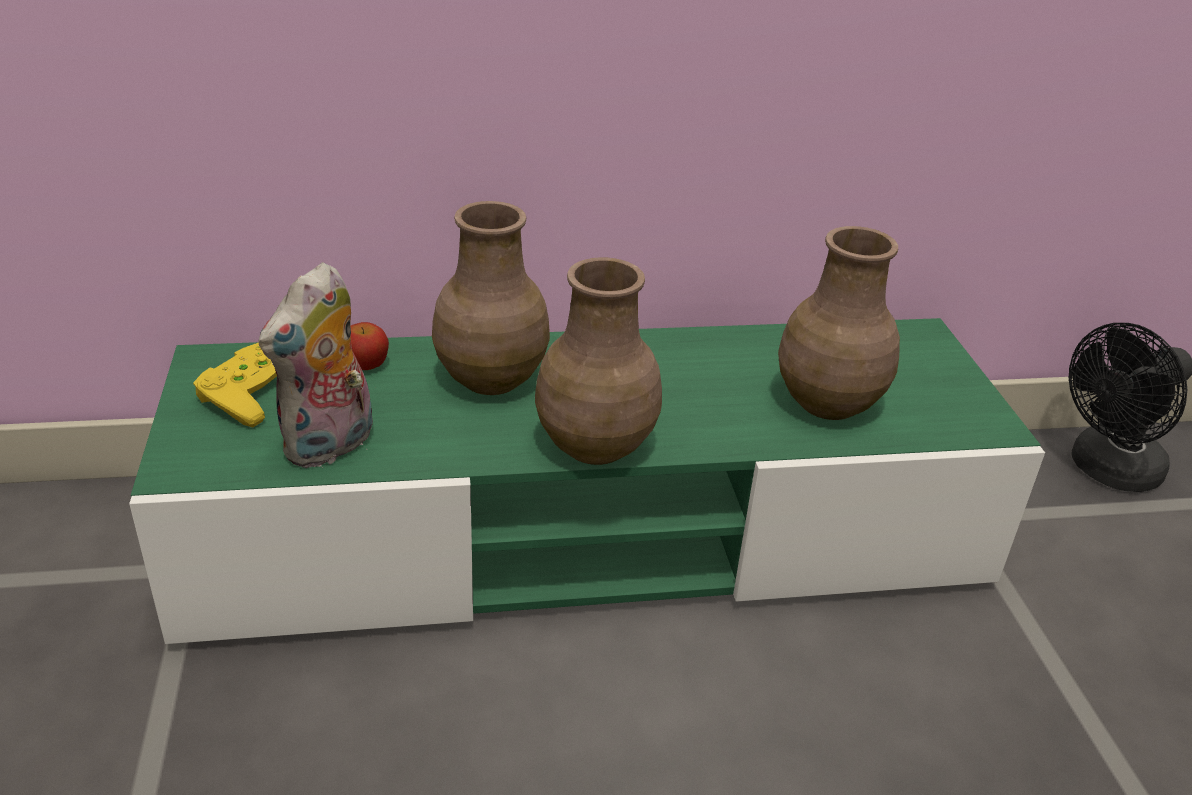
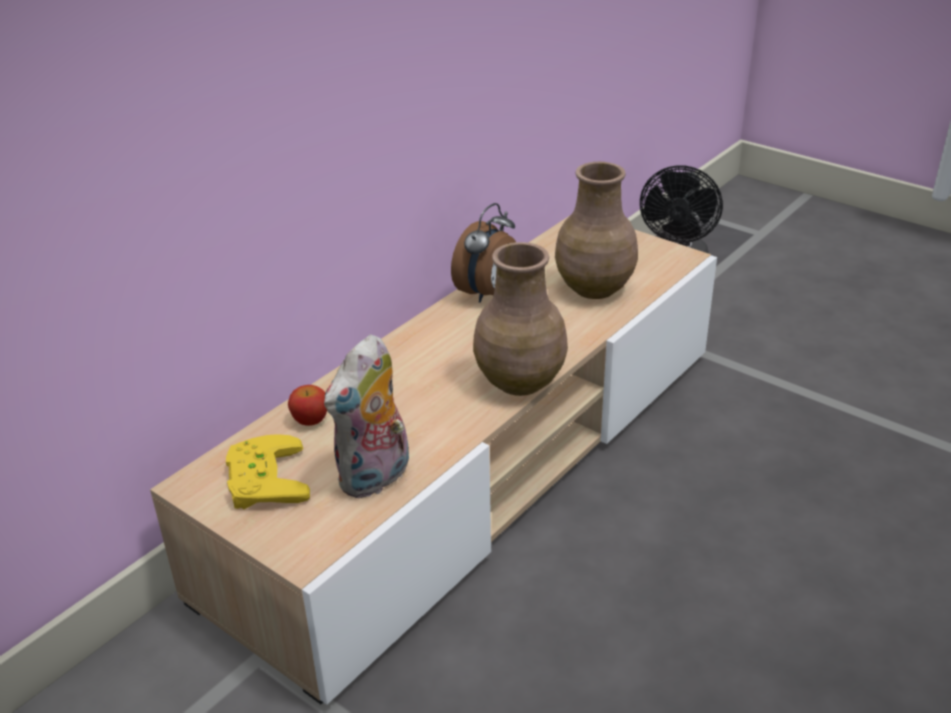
camera: 40 degrees left, 0 degrees up
(330, 446) = (376, 478): plush toy -> plush toy turned 45 degrees clockwise
(491, 378) = (400, 381): brown vase -> none
(587, 535) = (478, 465): green tv stand -> beige tv stand
(705, 347) = (488, 293): none -> alarm clock

